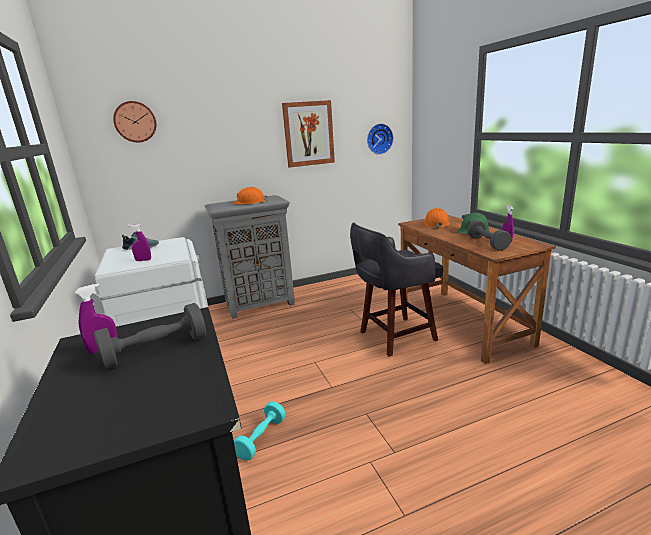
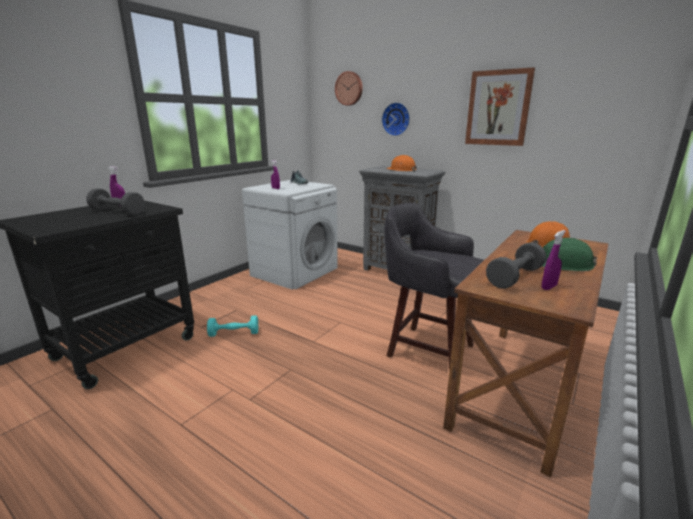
camera: 55 degrees right, 0 degrees up
(379, 139) = (603, 122): wall clock -> wall clock (396, 119)

